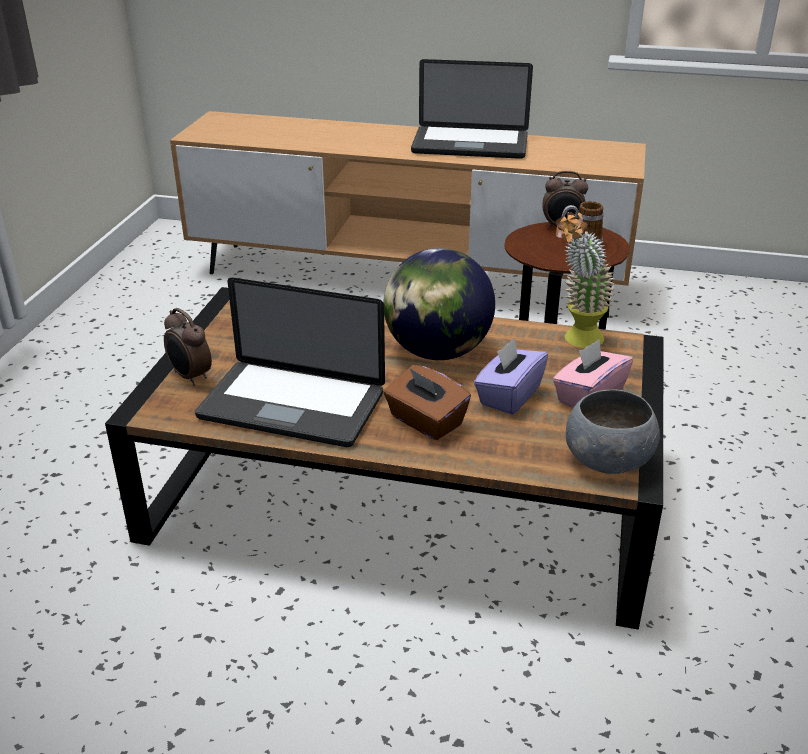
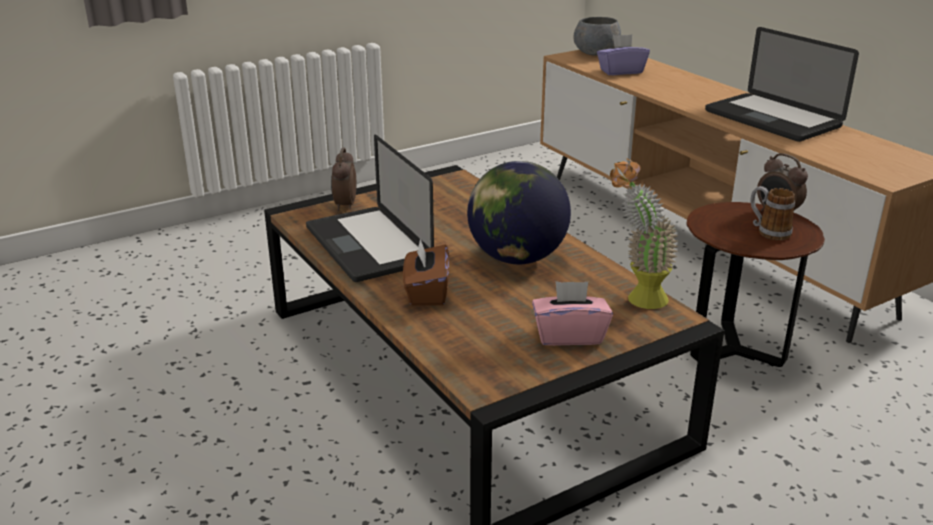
camera: 45 degrees right, 5 degrees down
(509, 396) = (511, 306): purple tissue box -> purple tissue box (621, 71)
(606, 459) = (499, 376): grey bowl -> grey bowl (596, 53)

